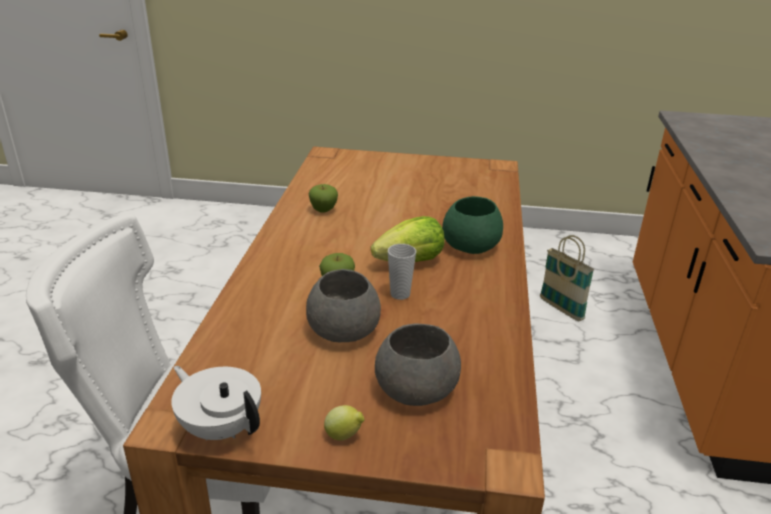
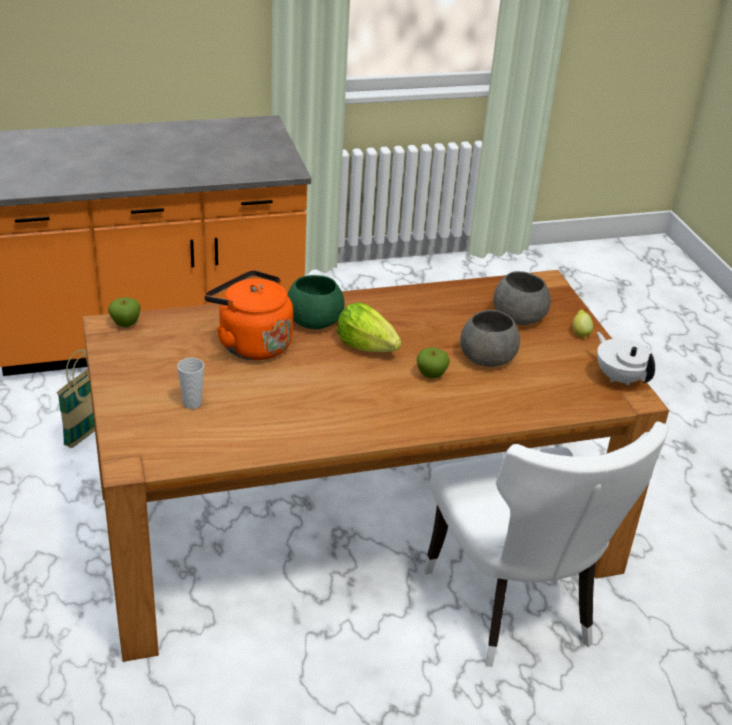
camera: 115 degrees left, 5 degrees up
(221, 427) = (620, 377): white teapot -> white teapot turned 135 degrees clockwise
(323, 210) = (301, 420): apple -> apple (125, 324)
(400, 294) = (420, 342): cup -> cup (192, 403)
(446, 211) = (251, 343): none -> orange kettle

